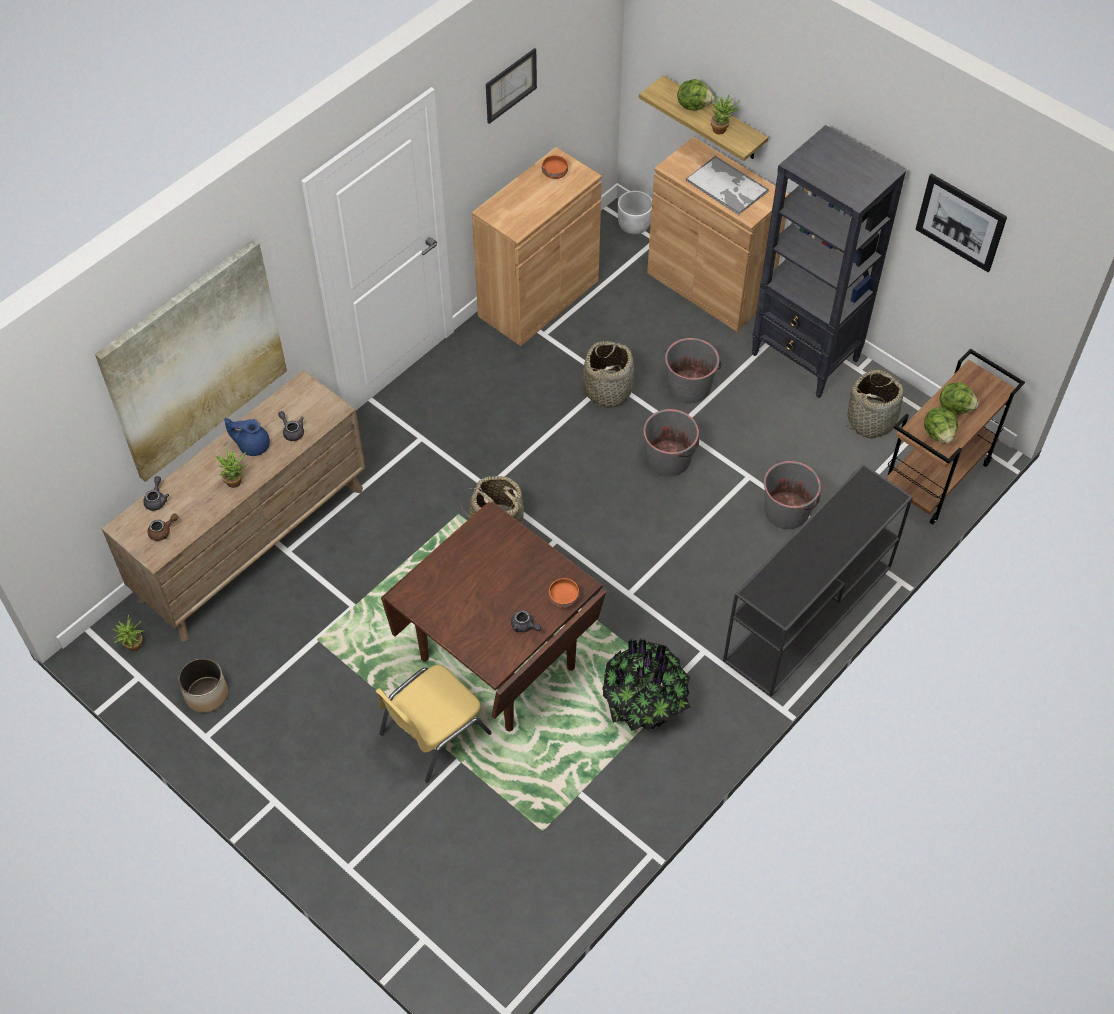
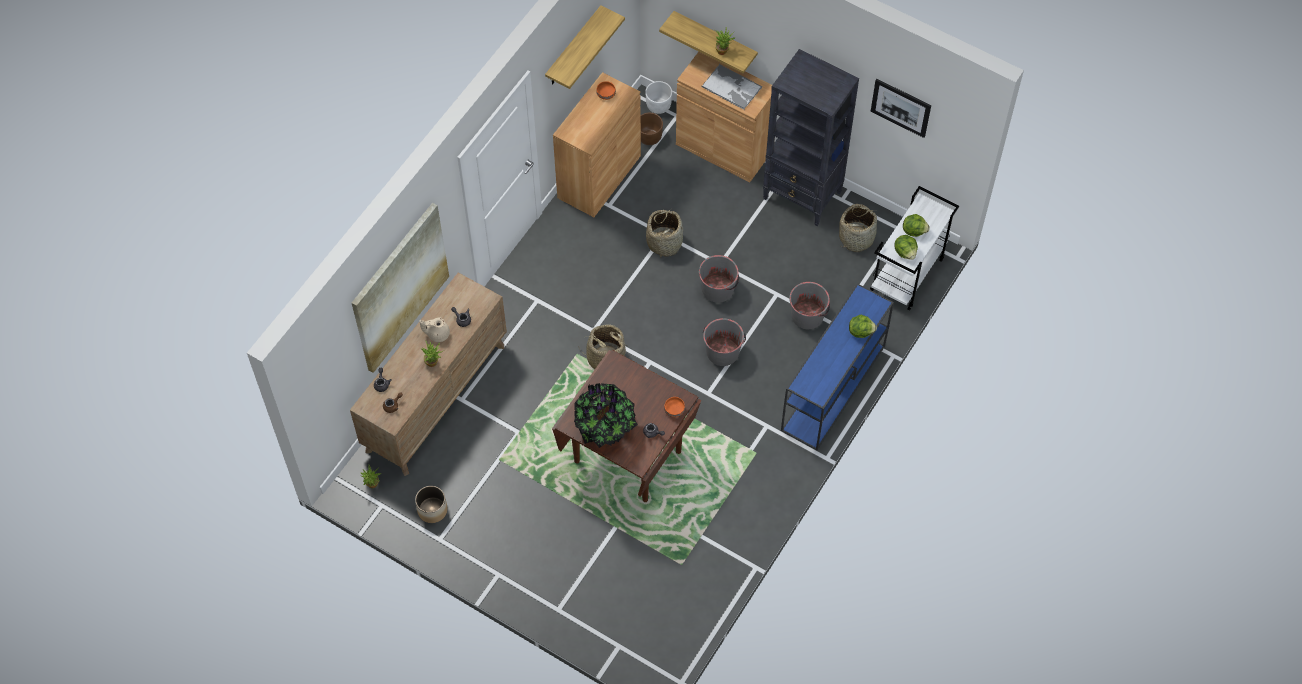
camera: 10 degrees left, 5 degrees up
(252, 445) = (437, 334): blue teapot -> beige teapot
(432, 733) = (594, 512): yellow chair -> none
(510, 85) = (573, 47): picture -> shelf
(614, 260) = (649, 137): none -> brown planter
(645, 704) = (733, 469): potted plant -> potted plant (605, 427)
(689, 386) = (722, 231): grey bucket -> grey bucket (722, 351)
(693, 105) = (700, 33): lettuce -> lettuce (860, 331)
(807, 615) = (833, 389): black console table -> blue console table
(935, 478) = (907, 275): brown cart -> white cart

